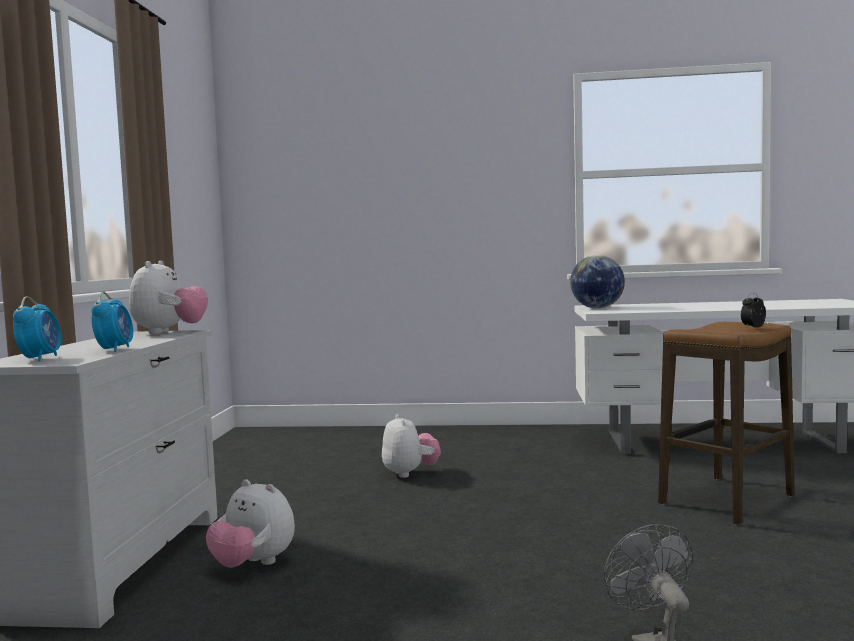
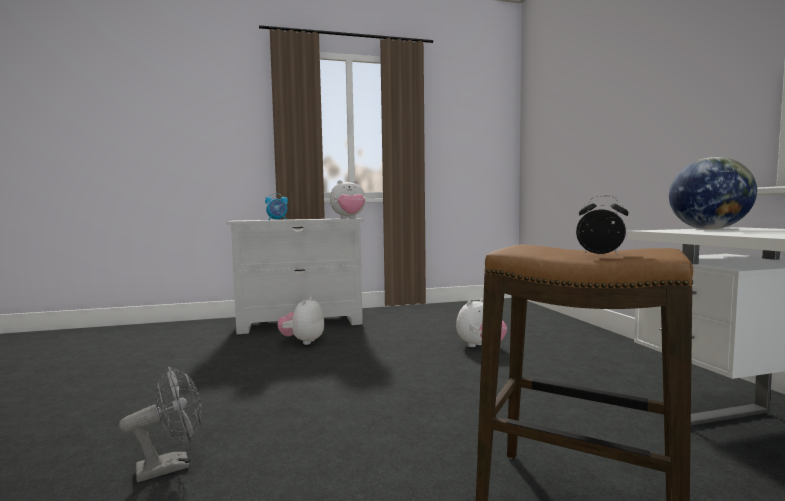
camera: 70 degrees right, 0 degrees up
(40, 358) = (251, 220): alarm clock -> none

